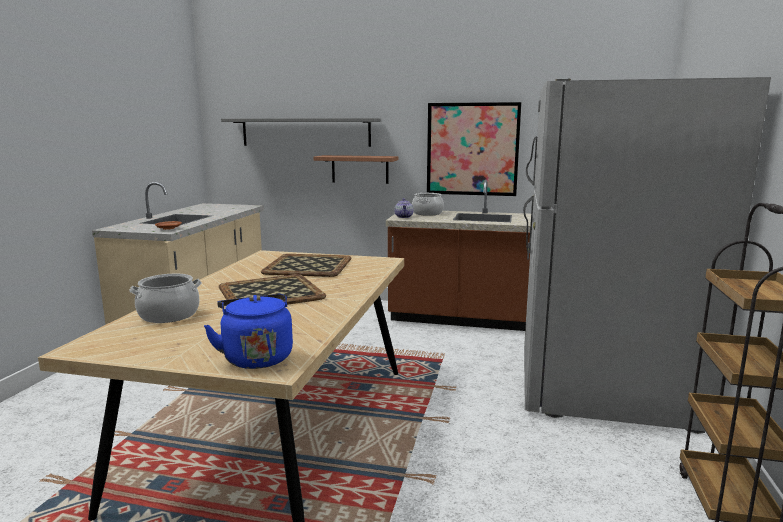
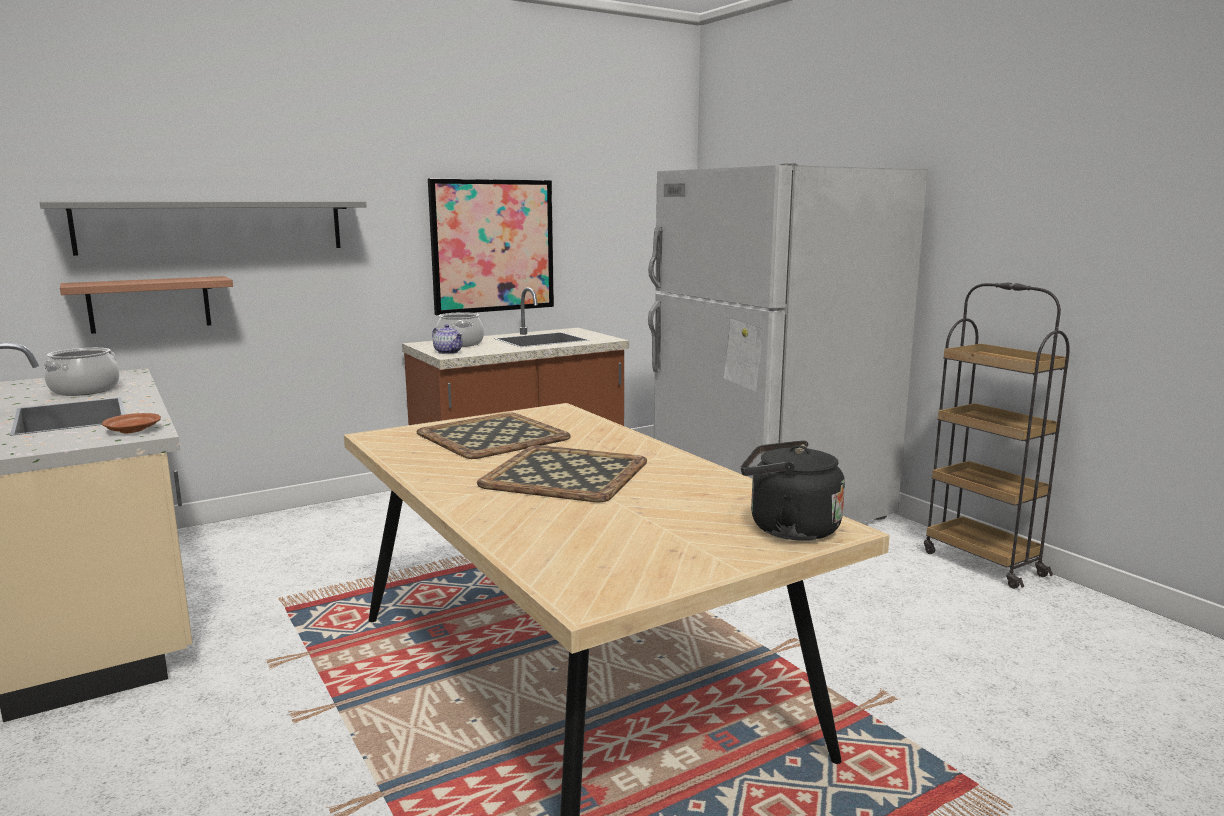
camera: 45 degrees left, 0 degrees up
(169, 315) = (542, 533): cooking pot -> cooking pot (84, 390)
(256, 357) = (788, 529): blue kettle -> black kettle
(360, 169) = (323, 286): shelf -> shelf (149, 304)

